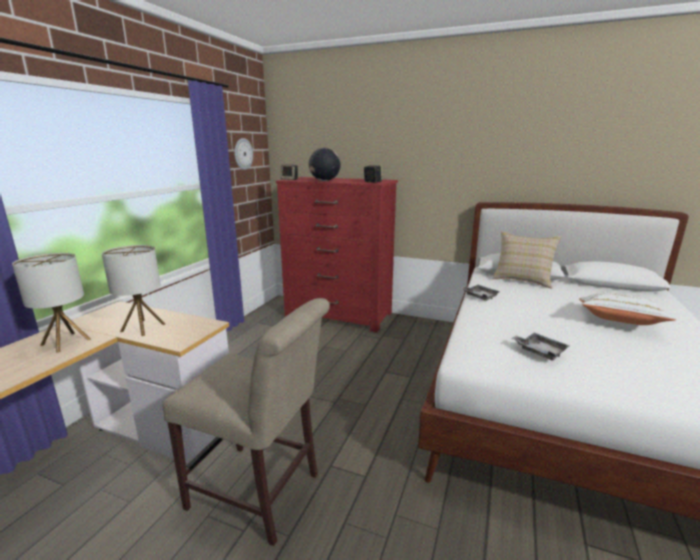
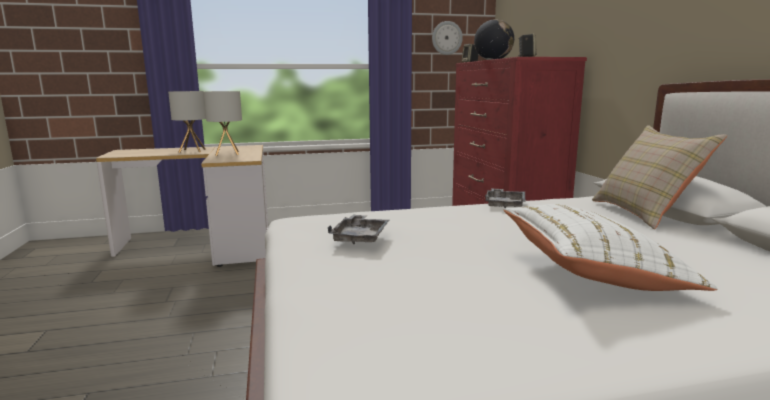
camera: 55 degrees right, 5 degrees down
(260, 493) = (203, 294): beige chair -> none

